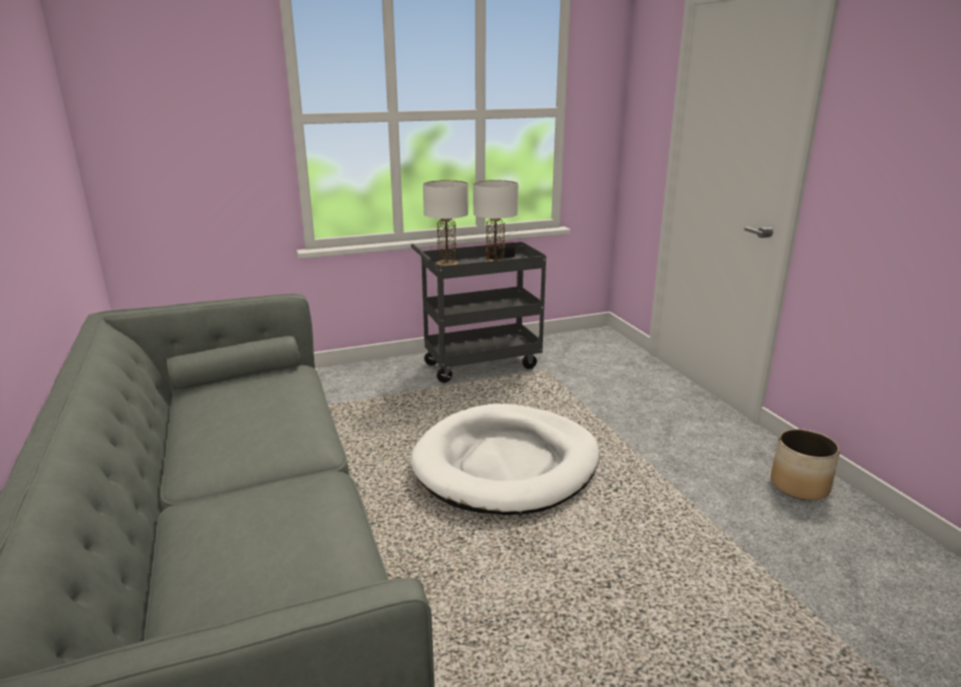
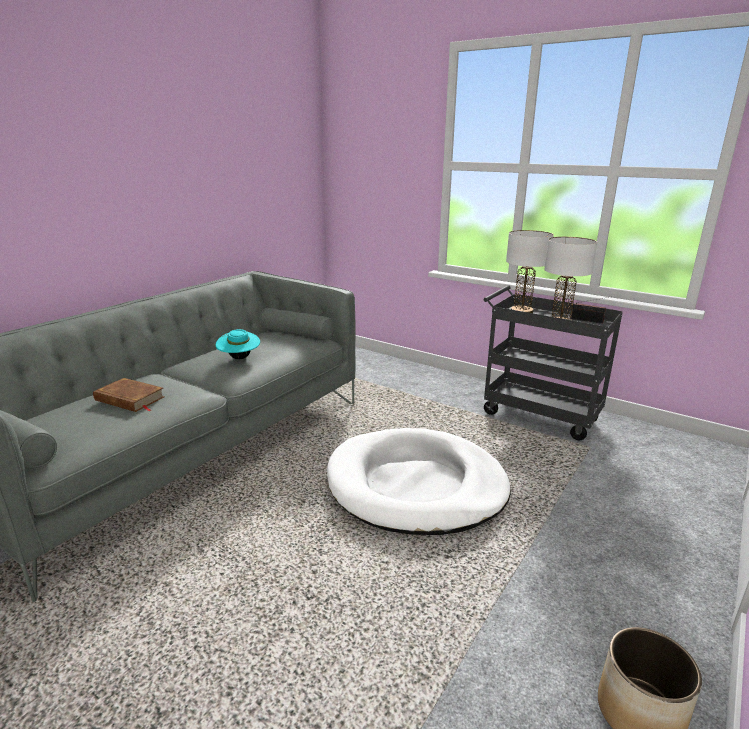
camera: 55 degrees right, 0 degrees up
(262, 426) = (239, 358): none -> turquoise hat
(268, 534) = (130, 399): none -> brown book

